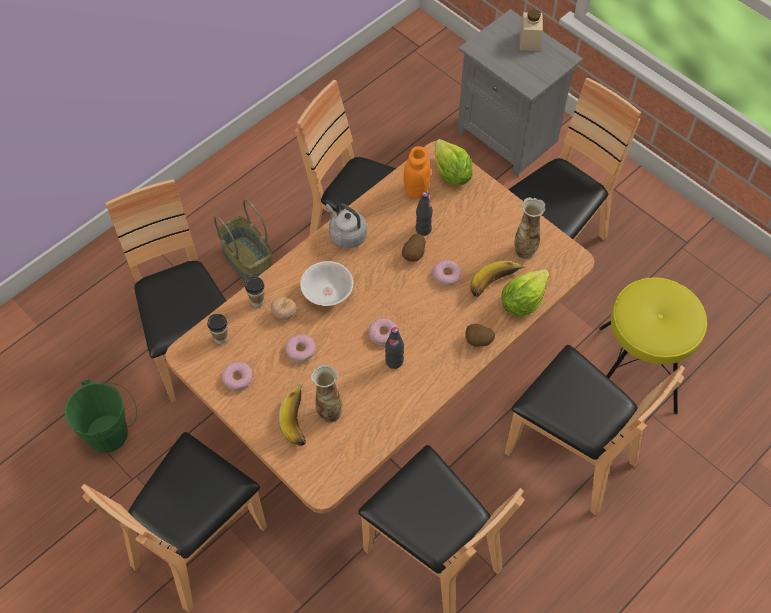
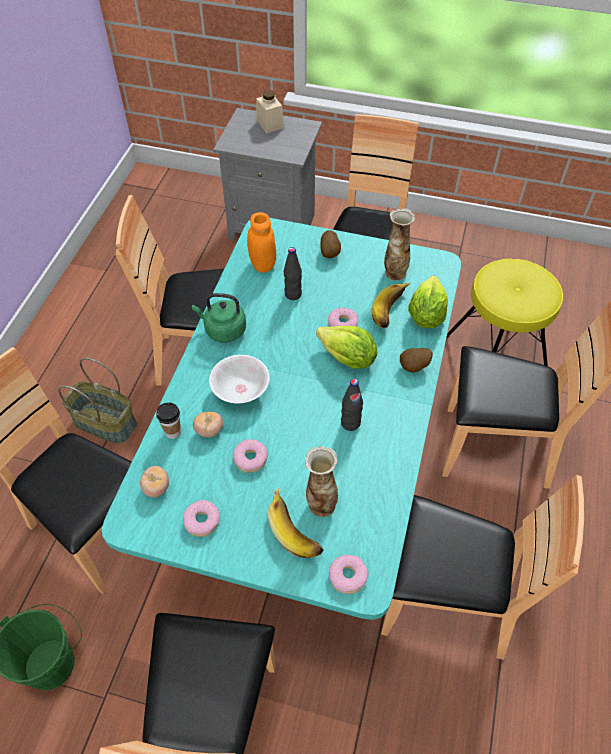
camera: 30 degrees left, 5 degrees down
(221, 338) = (156, 488): cup -> tomato
(346, 235) = (223, 330): grey kettle -> green kettle
(383, 334) = (322, 403): donut -> donut (348, 576)
(386, 391) = (306, 476): brown dining table -> turquoise dining table
(414, 255) = (300, 319): potato -> potato (330, 253)
(451, 174) = (285, 239): lettuce -> lettuce (347, 359)

